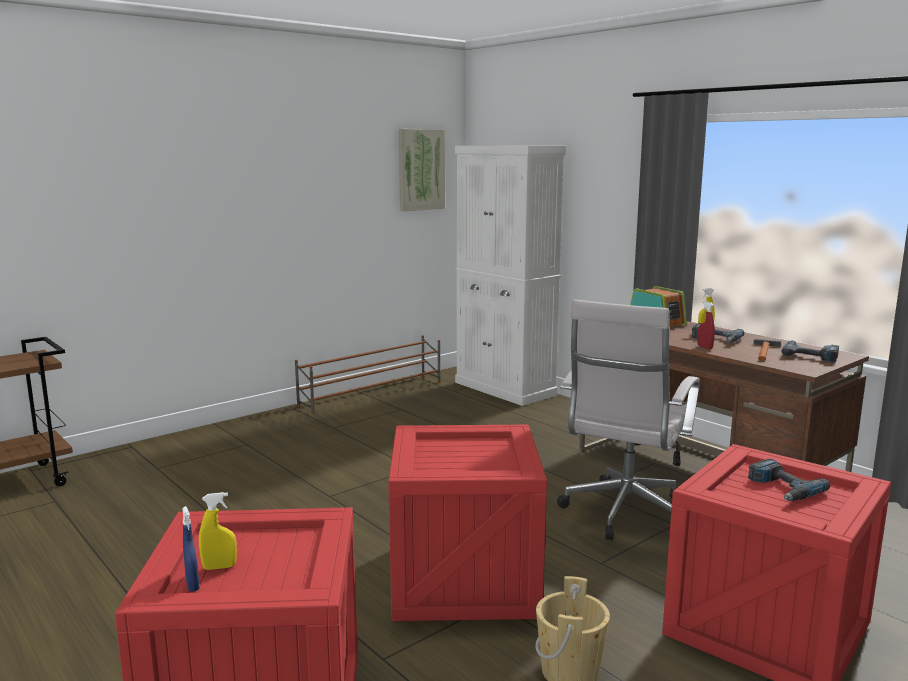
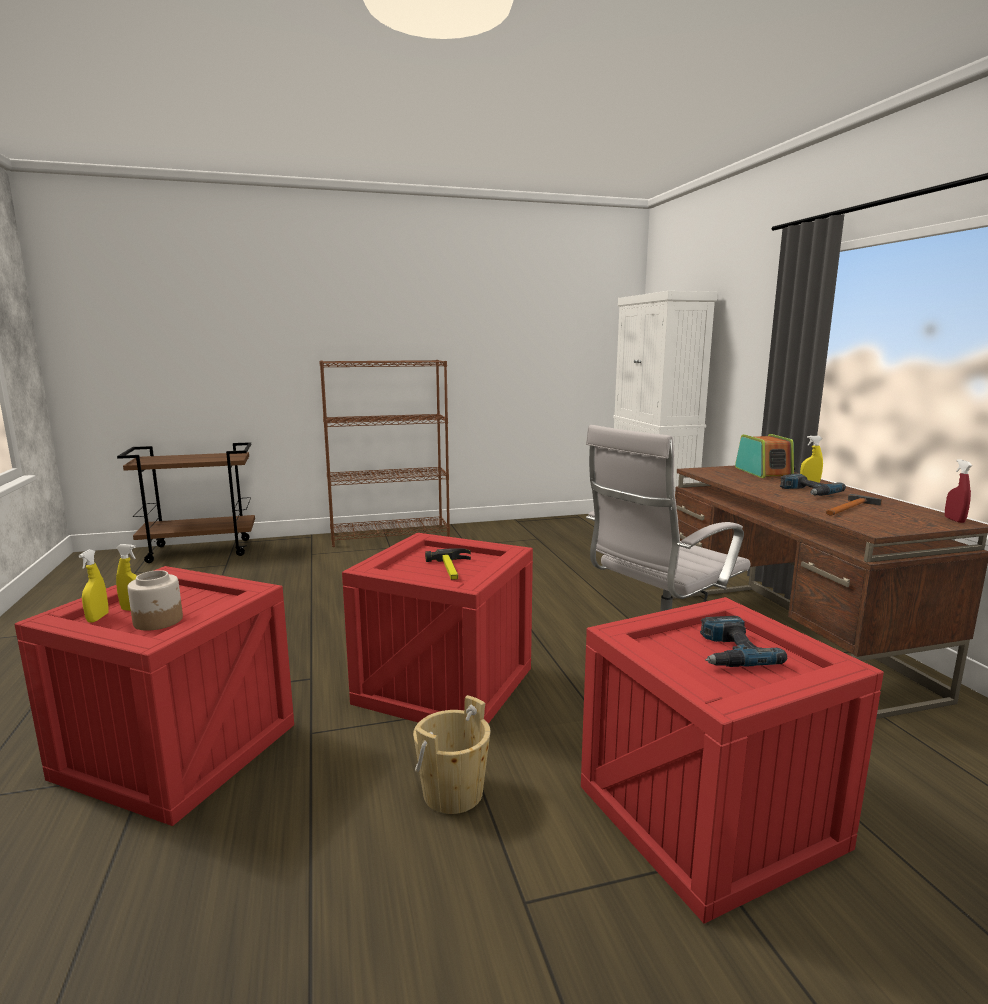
camera: 25 degrees right, 0 degrees up
(192, 585) = (98, 618): blue spray bottle -> yellow spray bottle
(232, 430) = (390, 535): none -> brown bookcase
(270, 572) = (158, 621): none -> jar
(373, 393) = (527, 523): brown shoe rack -> none
(421, 170) = (593, 323): picture -> none
(480, 459) = (452, 569): none -> hammer
(704, 347) = (780, 497): red spray bottle -> red spray bottle (954, 520)
(809, 355) = (905, 517): power drill -> none

